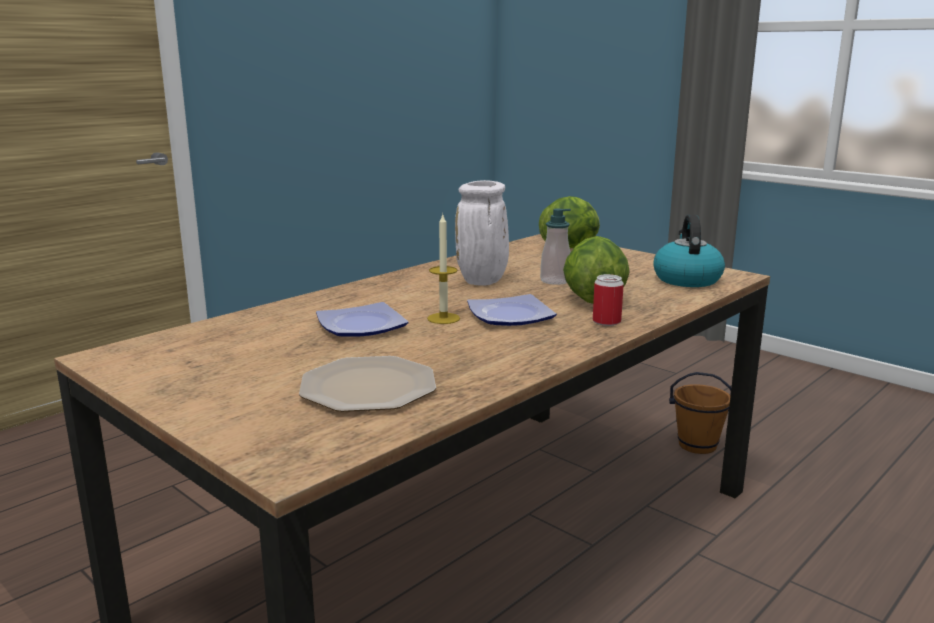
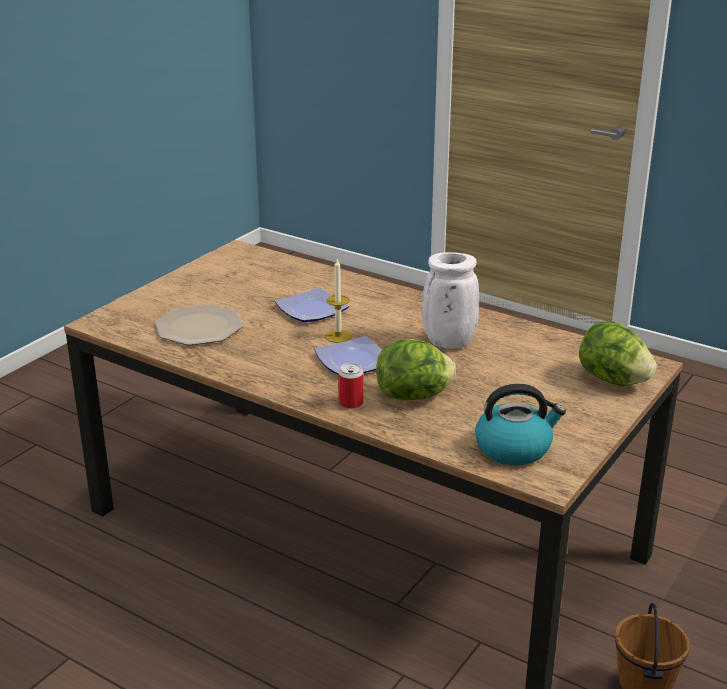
camera: 80 degrees right, 10 degrees up
(555, 281) = (469, 376): soap dispenser -> none

